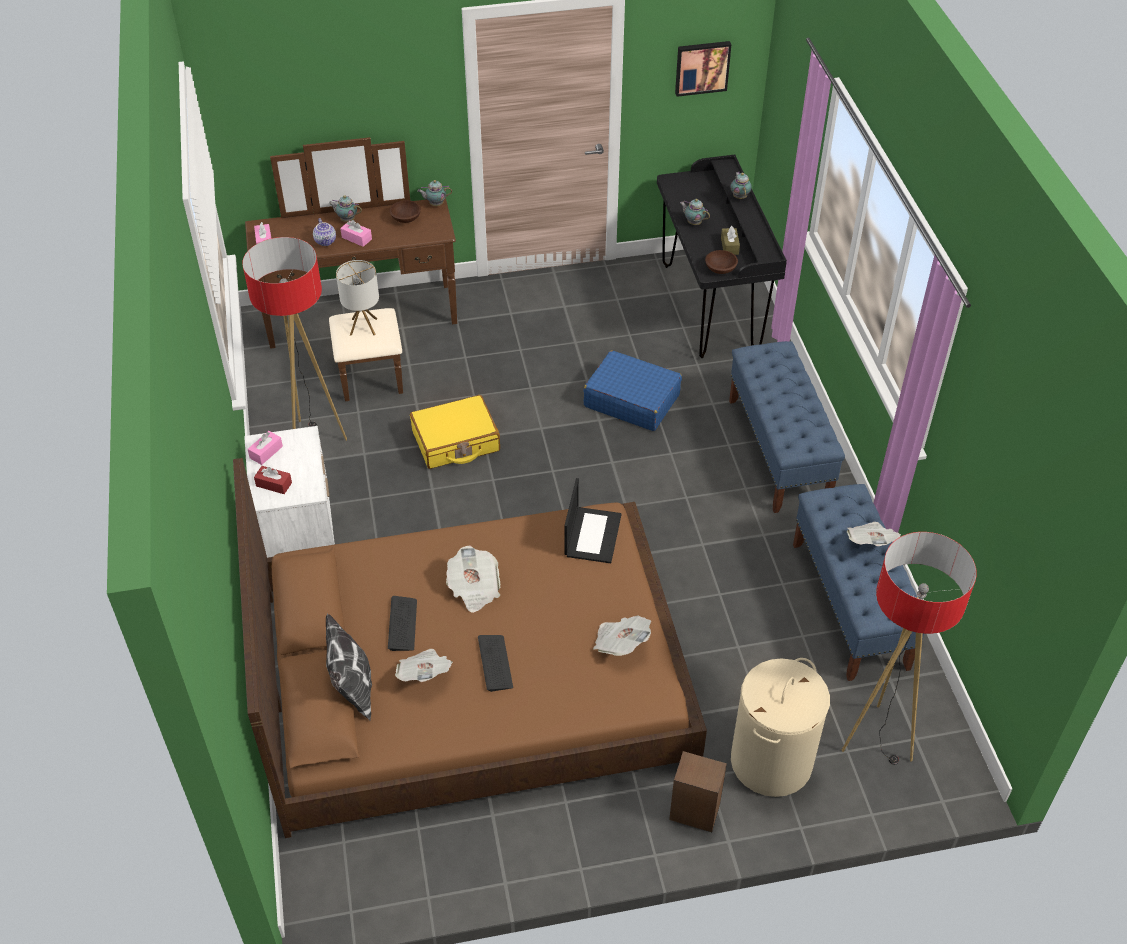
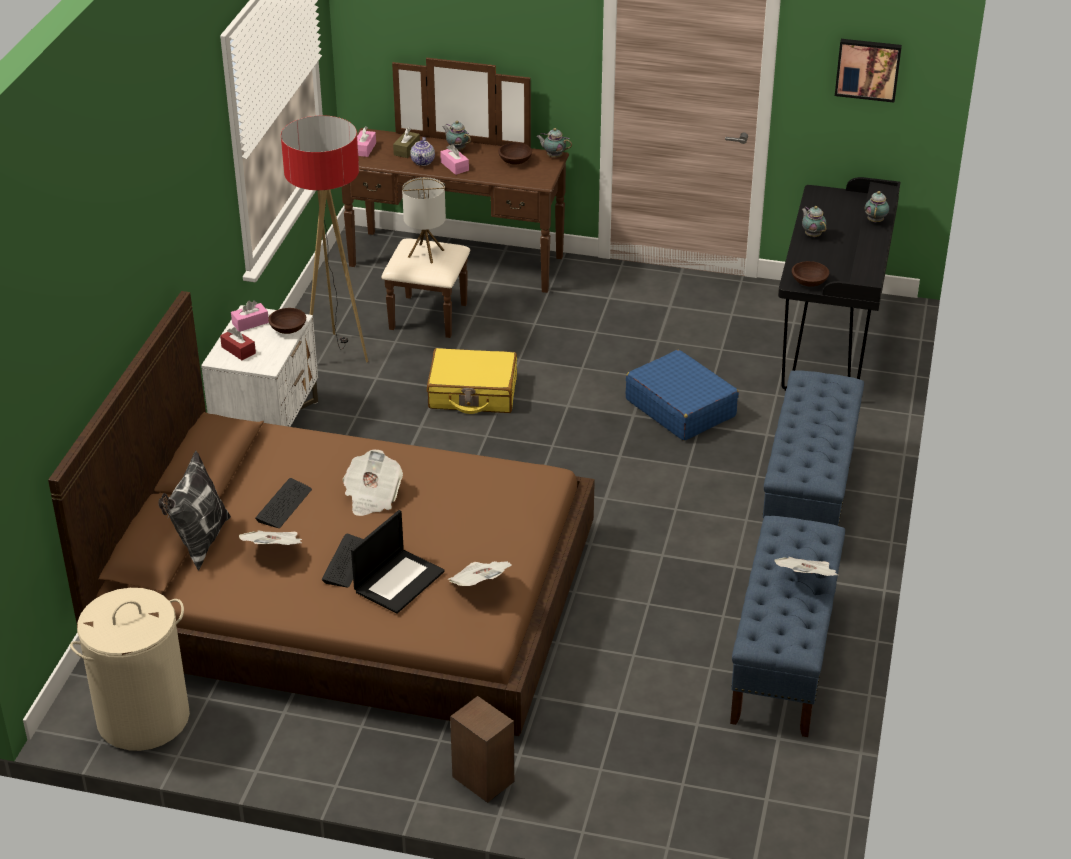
camera: 25 degrees right, 10 degrees down
(304, 447) = (288, 329): none -> brown bowl
(592, 534) = (521, 487): laptop -> laptop (399, 580)
(729, 246) = (835, 265): brown tissue box -> brown tissue box (406, 150)
(771, 761) = (594, 765): beige laundry basket -> beige laundry basket (143, 718)
(877, 739) = (723, 785): floor lamp -> none

